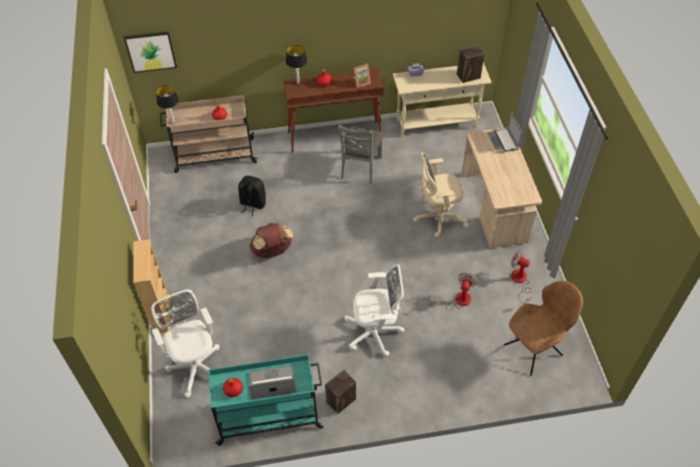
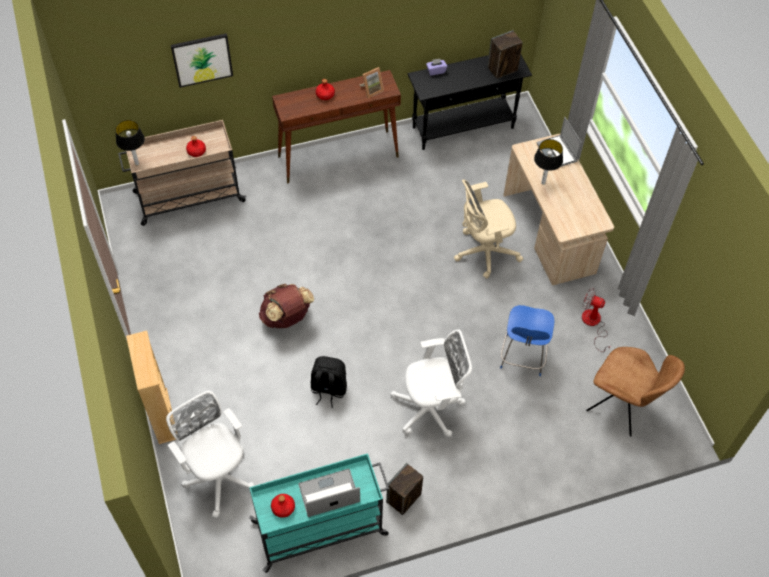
camera: 10 degrees left, 5 degrees up
(151, 51) = (103, 79): picture -> picture (202, 59)
(252, 204) = (250, 258): black backpack -> black backpack (328, 389)
(298, 83) = (291, 98): table lamp -> table lamp (543, 183)
(360, 167) = (378, 195): grey chair -> none
(437, 124) = (463, 128): beige console table -> black console table
(457, 300) = (522, 356): fan -> blue chair
(534, 349) = (622, 406): brown chair -> brown chair turned 75 degrees clockwise

